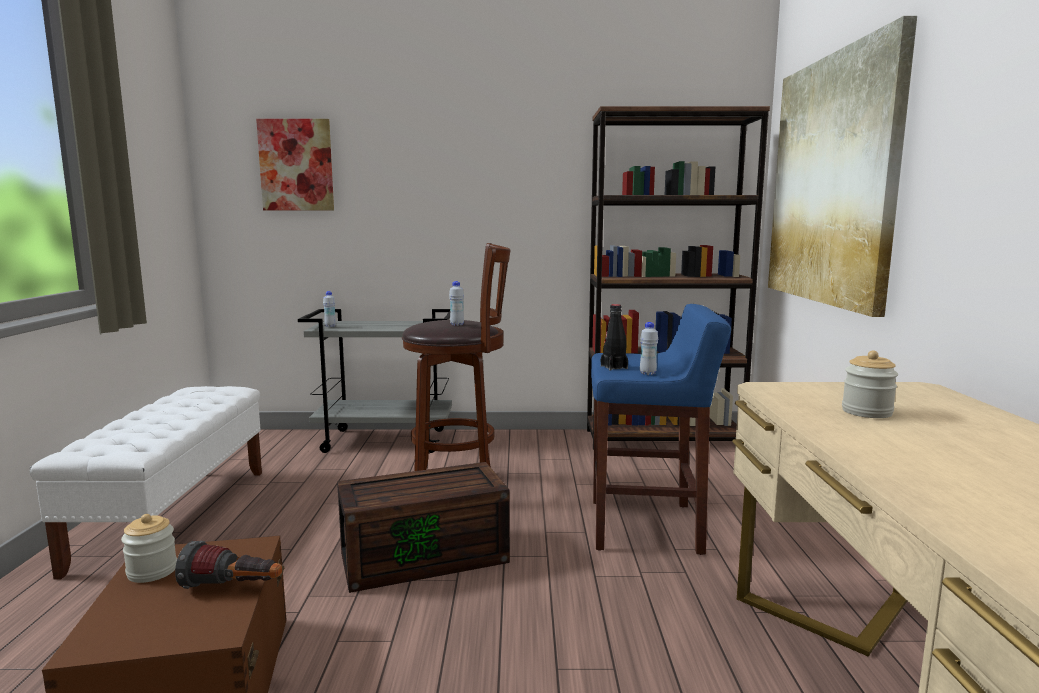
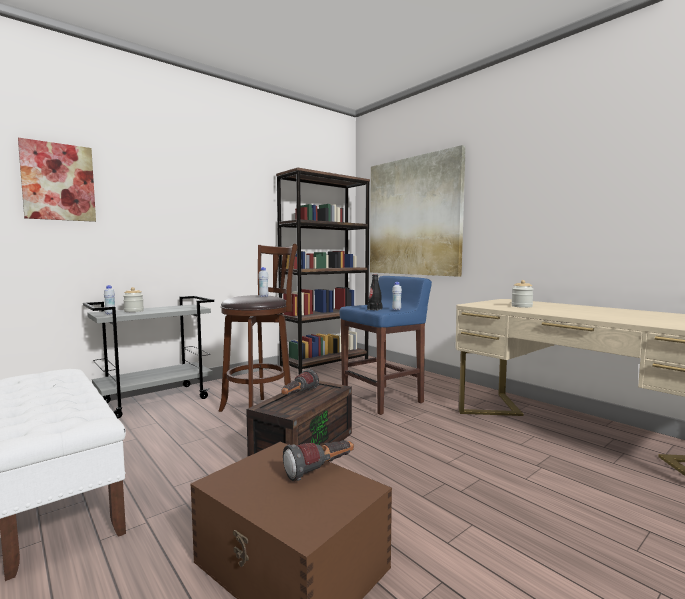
camera: 40 degrees left, 5 degrees down
(152, 571) = (242, 487): jar -> jar (134, 311)
(419, 481) = (298, 395): none -> flashlight

